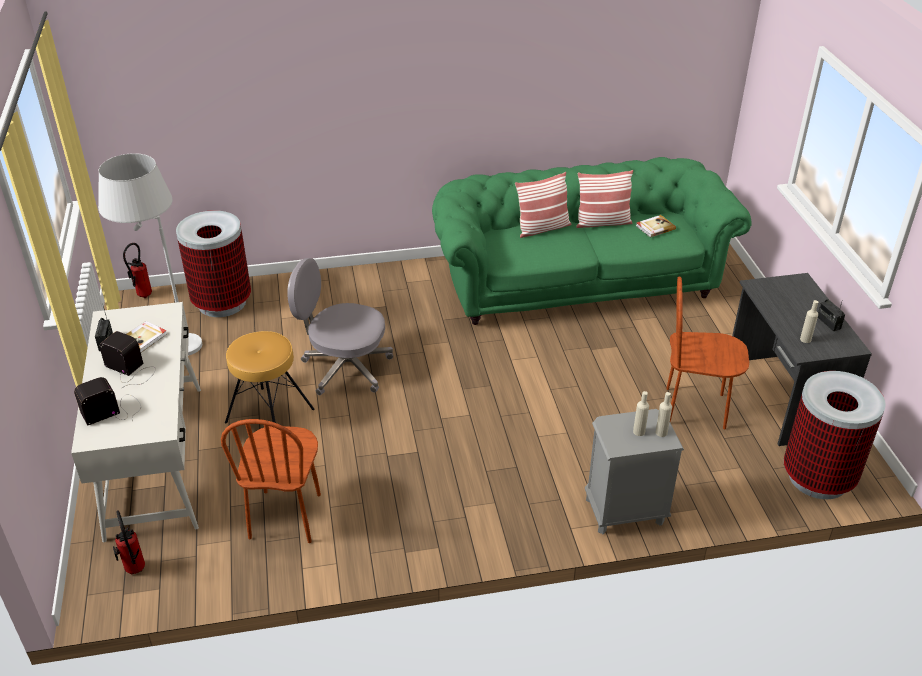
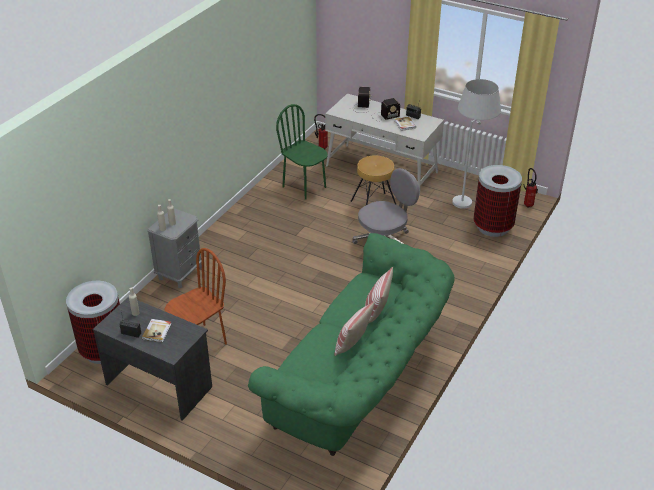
camera: 130 degrees right, 0 degrees up
(286, 516) = (304, 187): brown chair -> green chair
(655, 227) = (317, 362): book -> book (157, 331)

